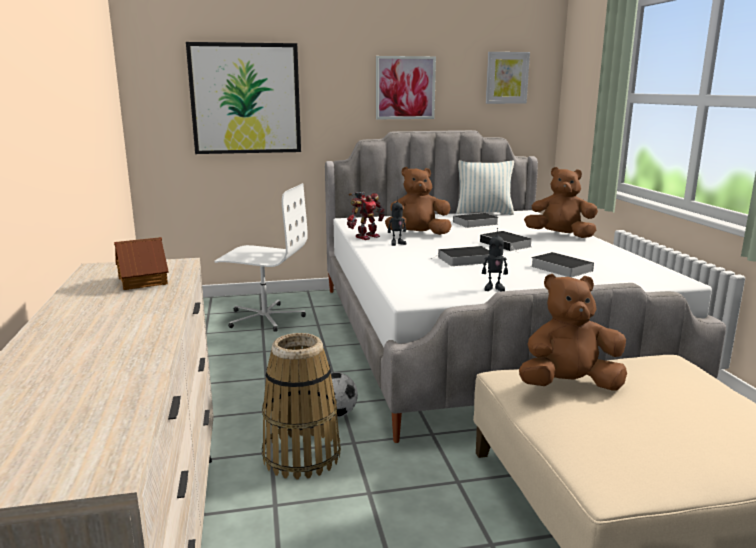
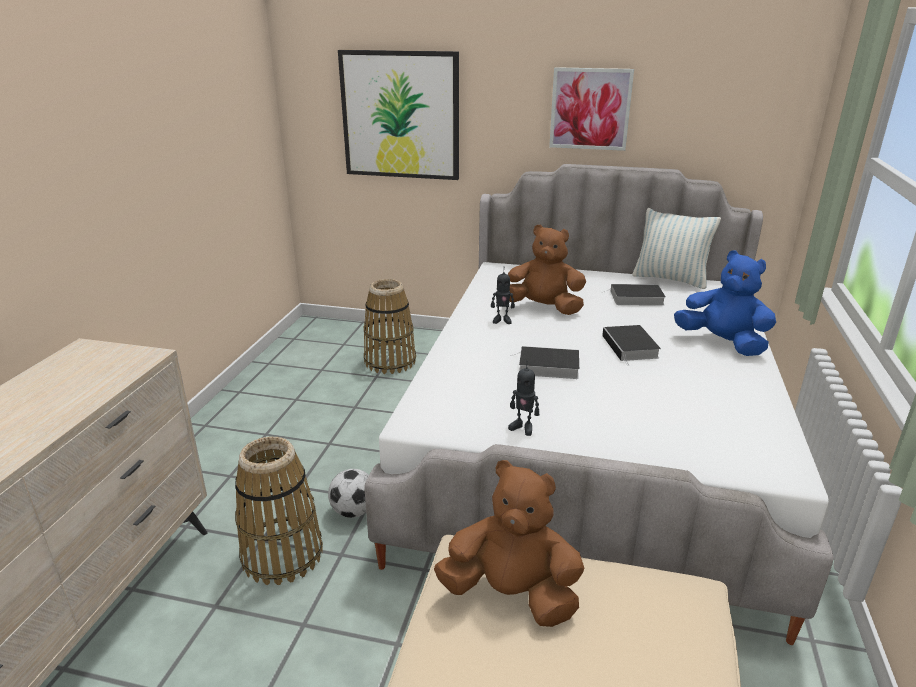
camera: 25 degrees right, 10 degrees up
(142, 281) = (83, 381): toy house -> none
(265, 318) = (390, 361): white office chair -> basket
(366, 236) = (481, 301): toy robot -> none
(506, 78) = (737, 100): picture -> none
(559, 268) = (647, 408): book -> none
(560, 236) = (722, 343): brown plush toy -> blue plush toy

